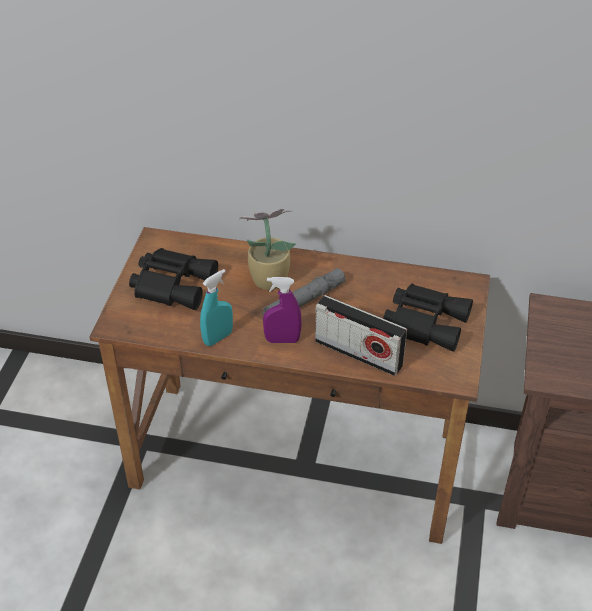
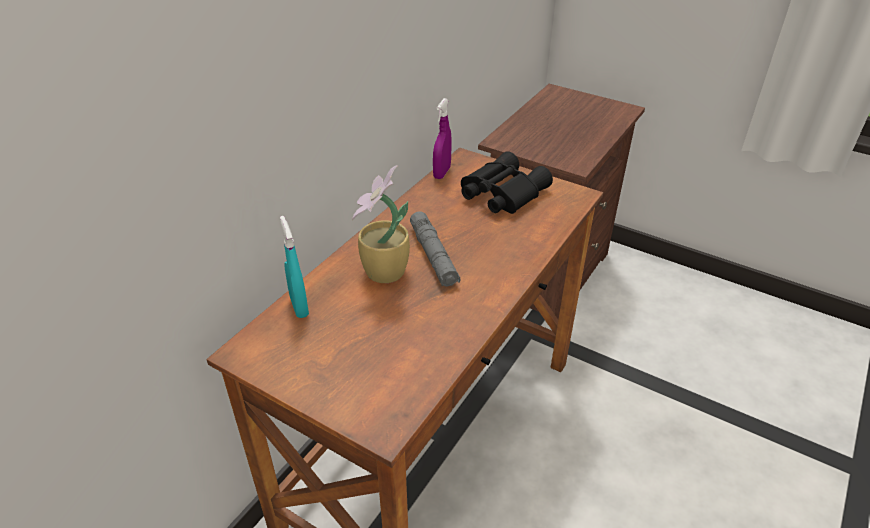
camera: 70 degrees left, 5 degrees down
(173, 283) = (340, 352): black binoculars -> none
(218, 338) = (457, 333): turquoise spray bottle -> turquoise spray bottle (299, 306)
(282, 340) = (484, 284): purple spray bottle -> purple spray bottle (442, 173)
(358, 353) = (525, 240): radio -> none

